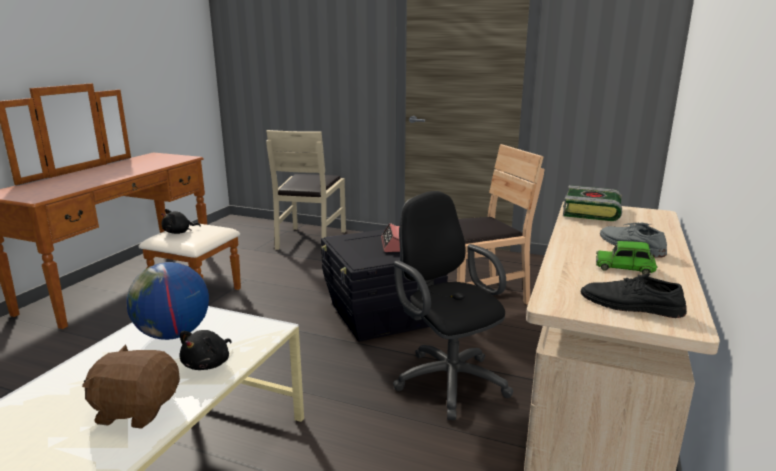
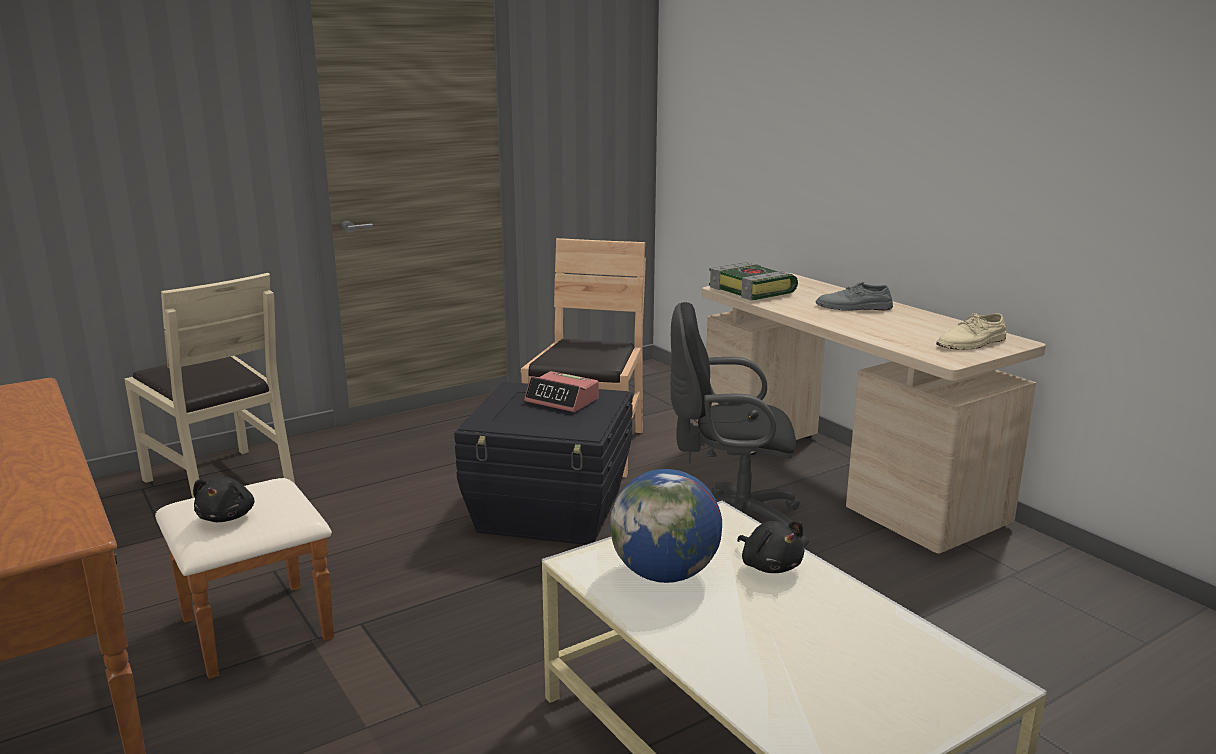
camera: 55 degrees left, 0 degrees up
(137, 409) = (838, 621): brown plush toy -> none
(624, 267) = (897, 322): green toy car -> none
(630, 305) = (972, 343): black shoe -> beige shoe

